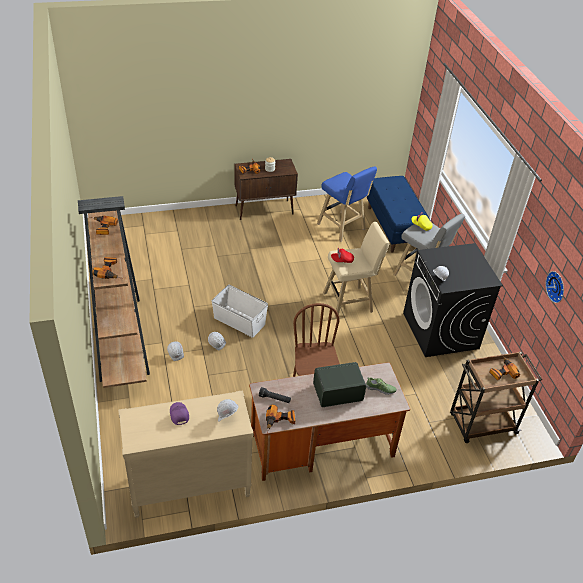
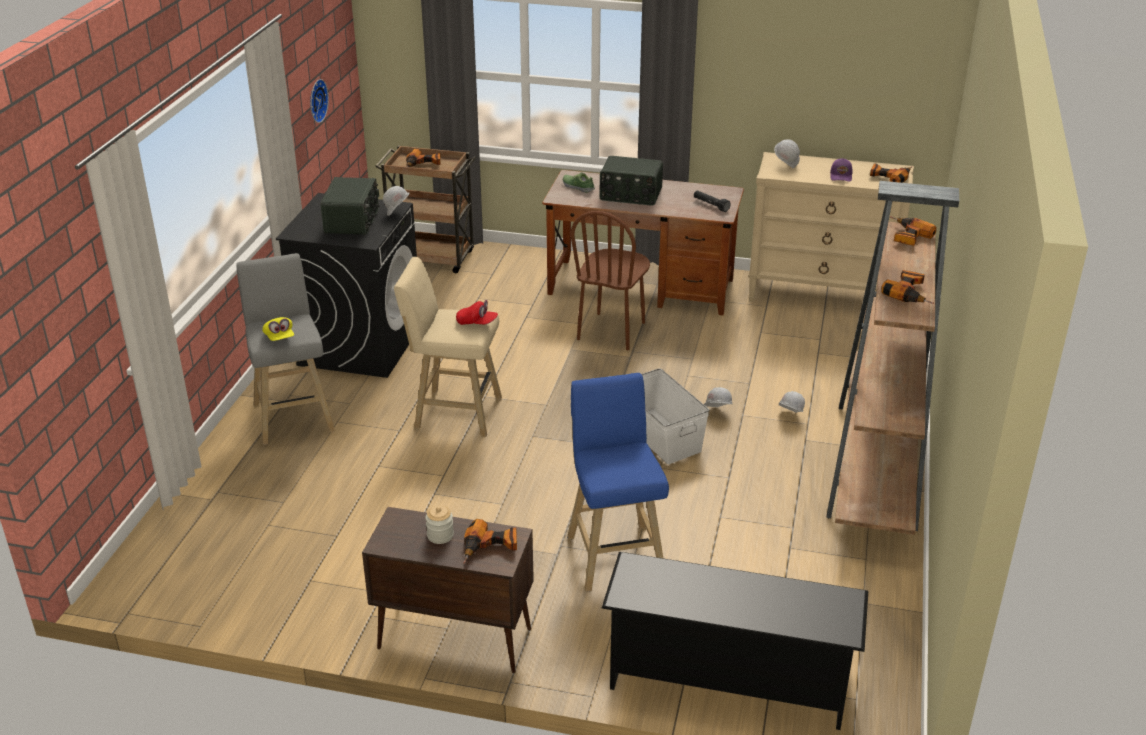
camera: 150 degrees left, 10 degrees down
(159, 223) = (727, 680): none -> black shoe rack
(280, 422) = (717, 190): power drill -> power drill (889, 177)
(342, 228) = (326, 542): blue stool -> blue stool (614, 554)
(394, 227) = (223, 512): blue bench -> none
(454, 267) = (353, 221): none -> radio

